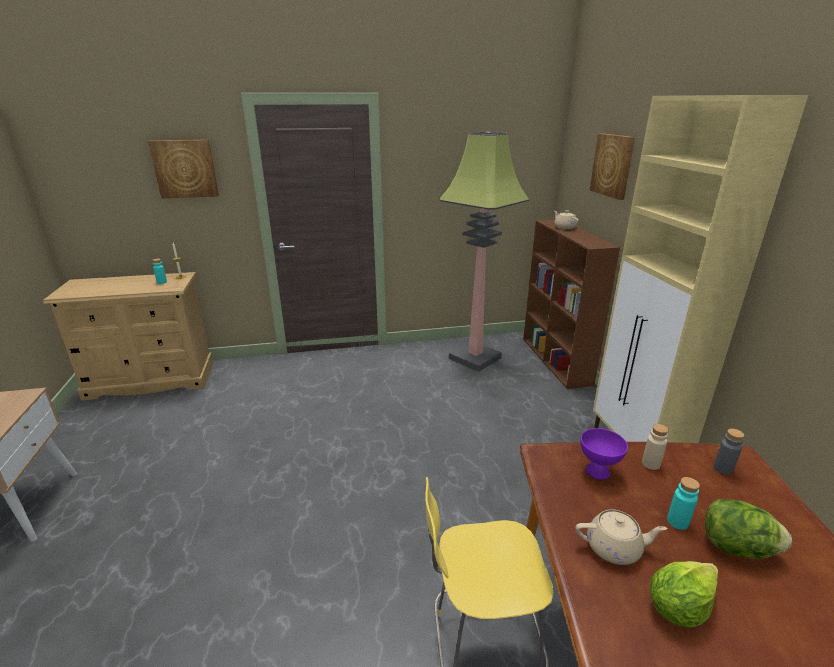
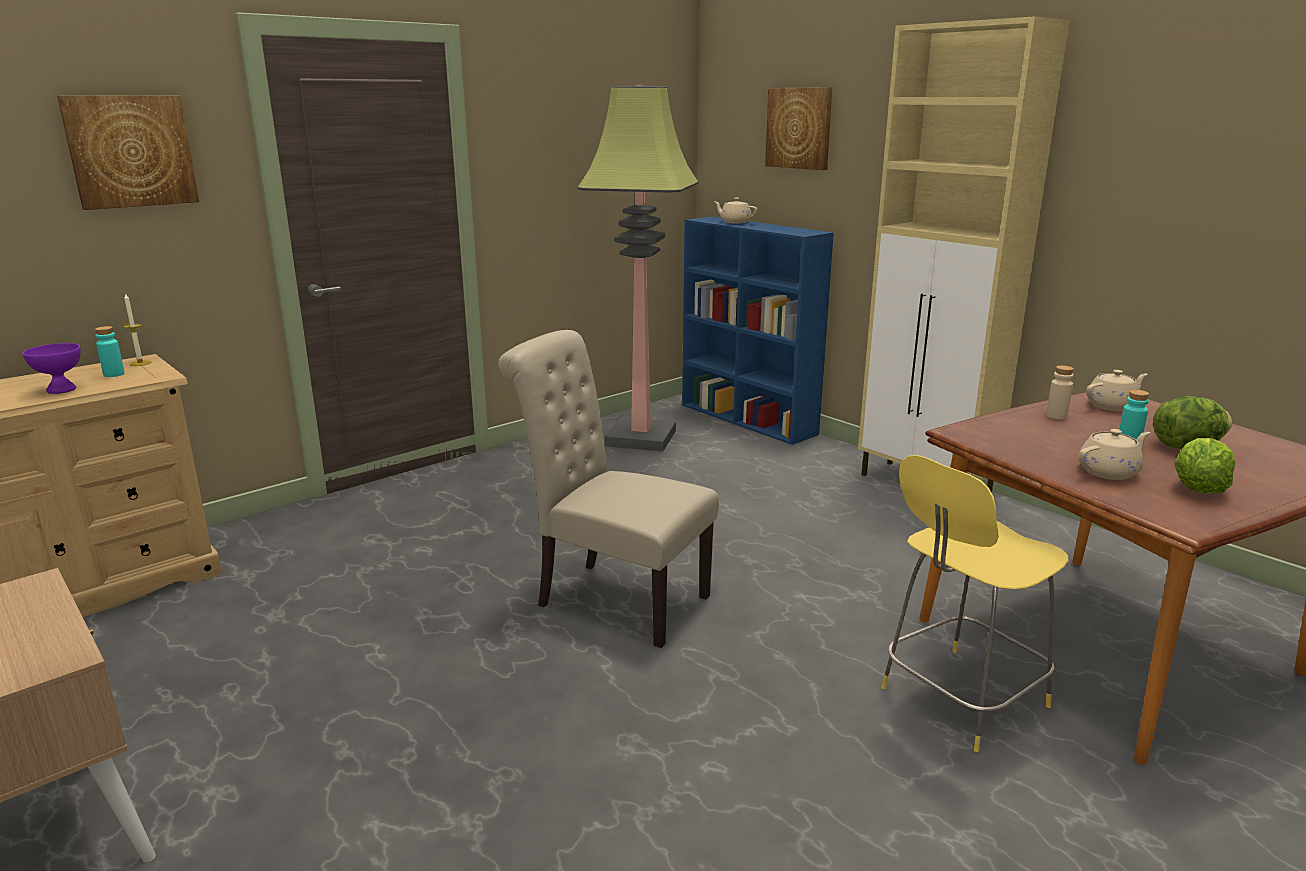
camera: 30 degrees left, 5 degrees down
(350, 471) = (613, 598): none -> beige chair
(556, 361) = (749, 419): brown bookcase -> blue bookcase
(597, 471) = (1022, 431): purple bowl -> purple bowl (61, 389)
(723, 469) = (1112, 406): grey bottle -> beige teapot

